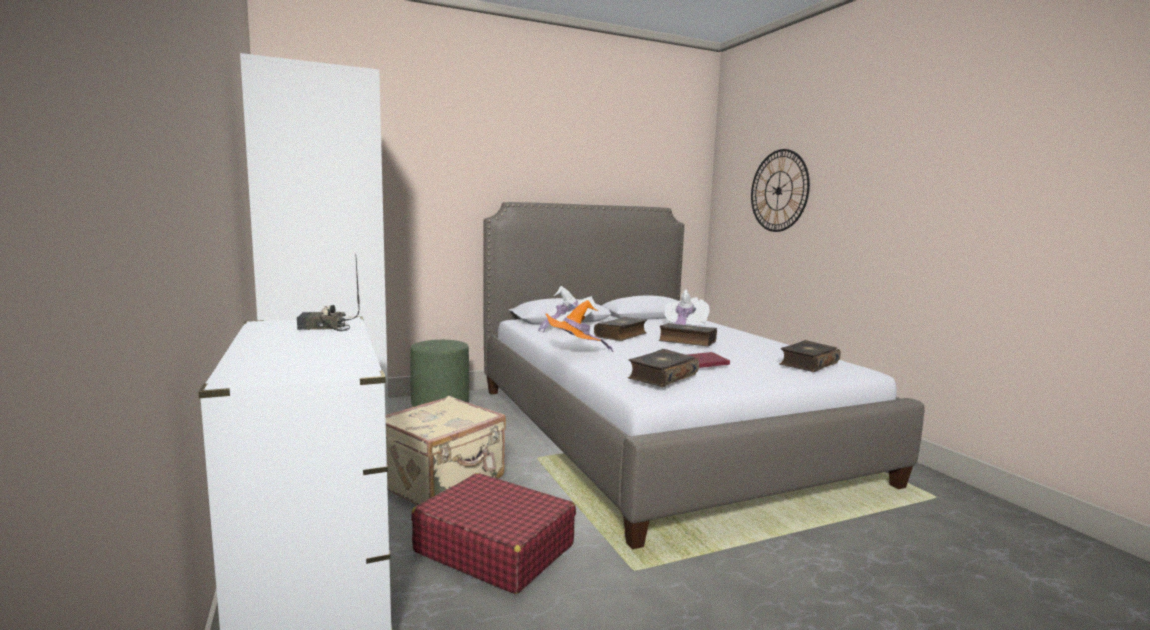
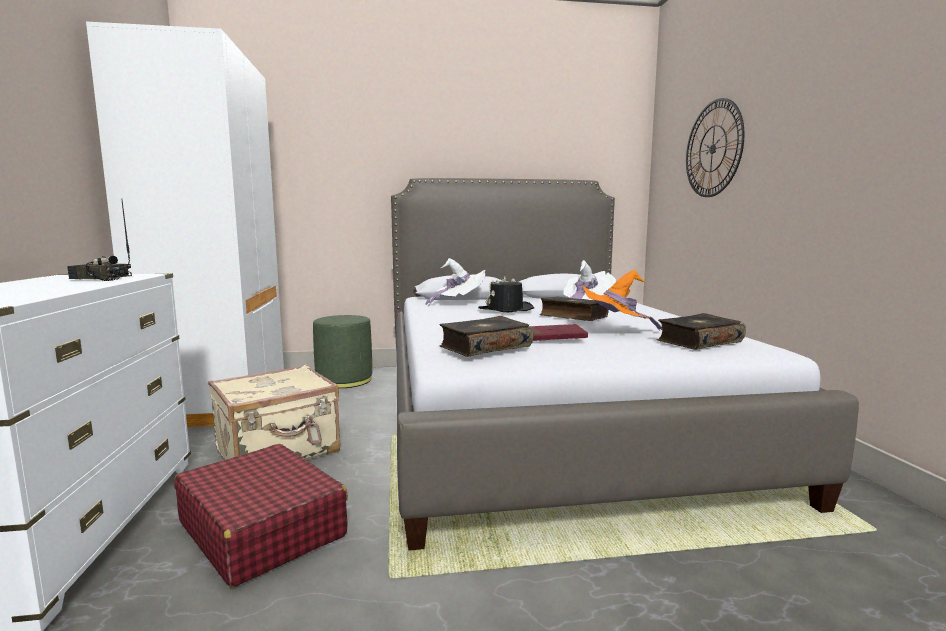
camera: 15 degrees right, 0 degrees up
(574, 352) = (429, 323): orange hat -> orange hat (617, 332)
(621, 335) = (506, 310): book -> black hat

